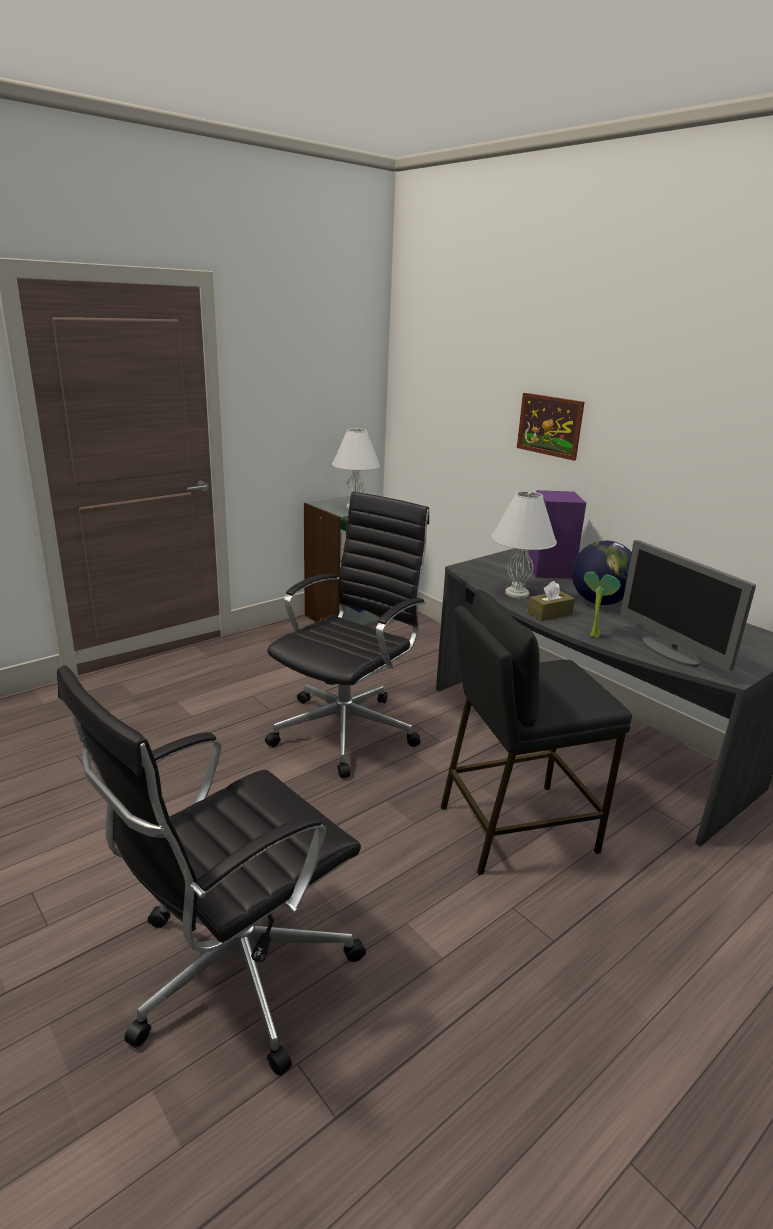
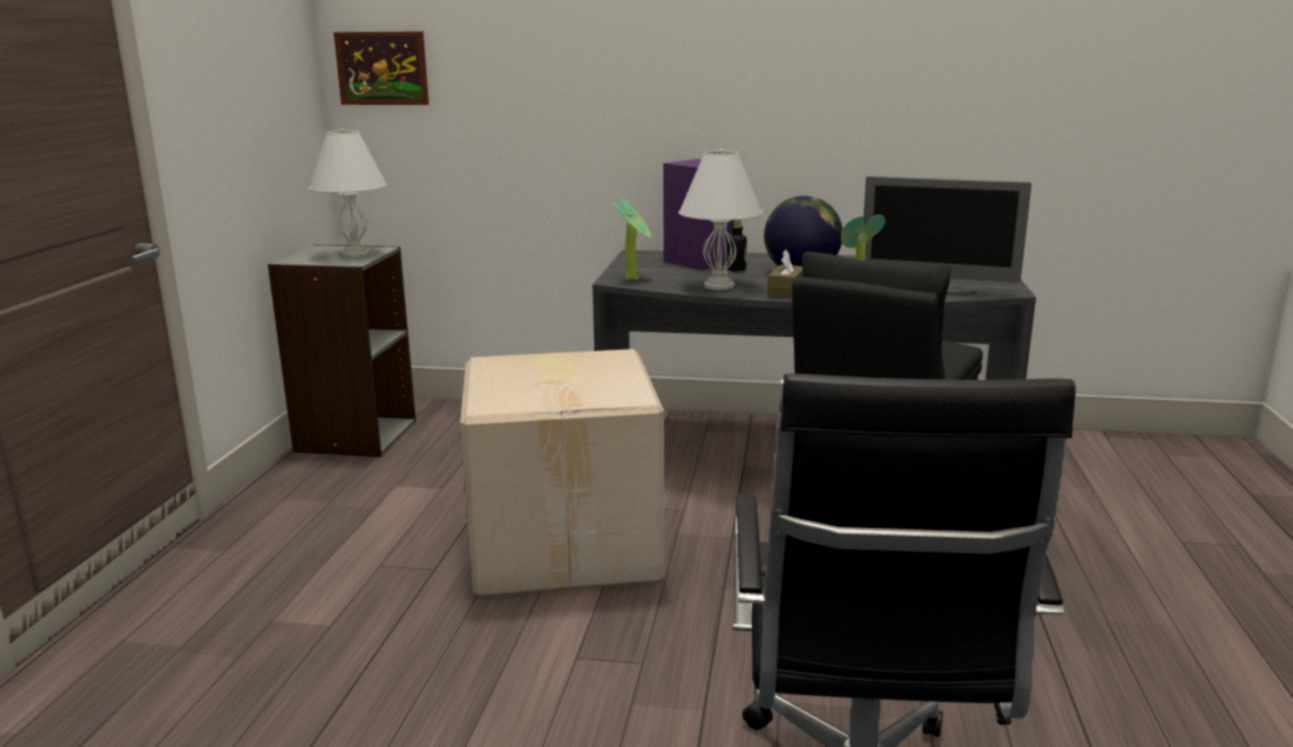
camera: 40 degrees left, 5 degrees down
(347, 729) = (567, 544): black office chair -> cardboard box
(478, 570) = (634, 278): none -> potted plant
(549, 425) = (633, 85): picture -> picture (382, 68)
(560, 584) = (736, 269): none -> bottle

